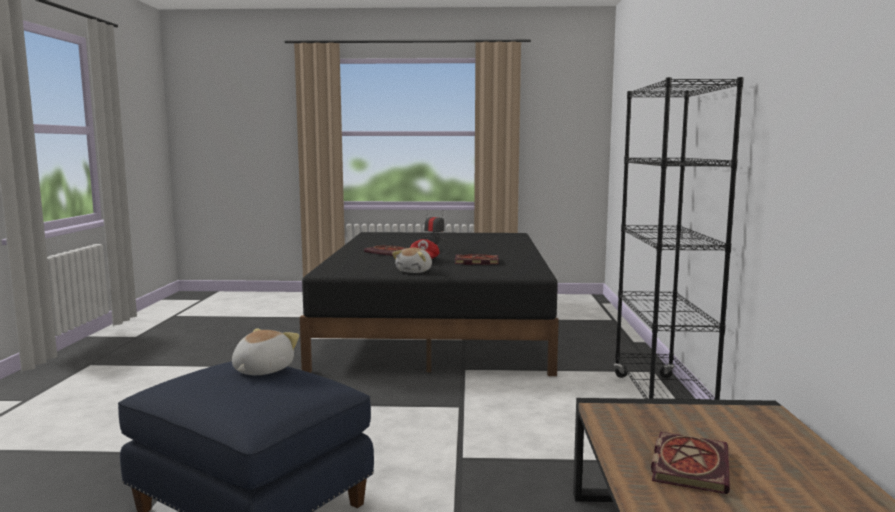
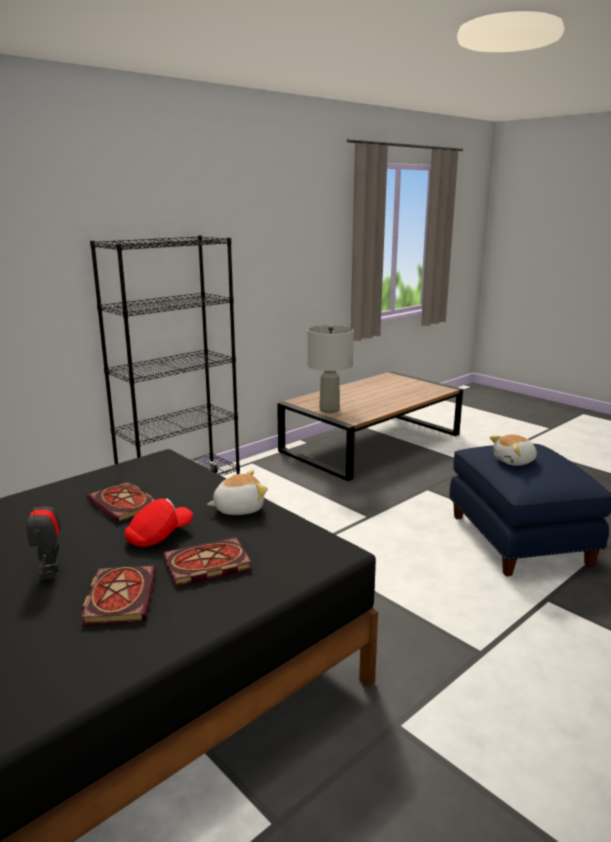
camera: 135 degrees left, 10 degrees up
(682, 414) = (329, 410): none -> grey table lamp
(688, 464) = (373, 402): book -> book (205, 565)

